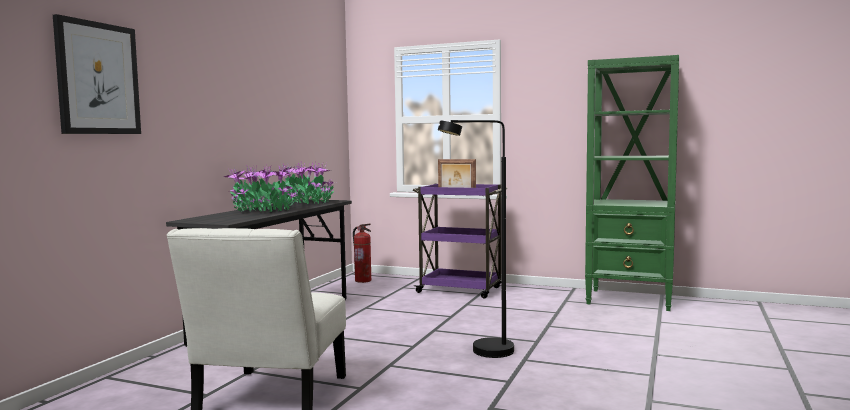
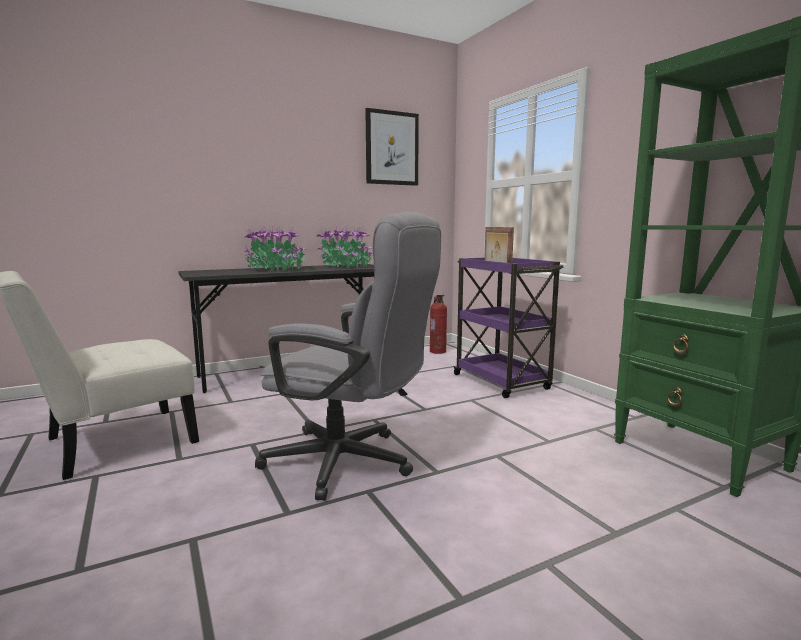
camera: 40 degrees right, 5 degrees up
(98, 78) = (103, 146): picture -> picture (391, 148)
(483, 352) = (351, 463): black floor lamp -> grey office chair

